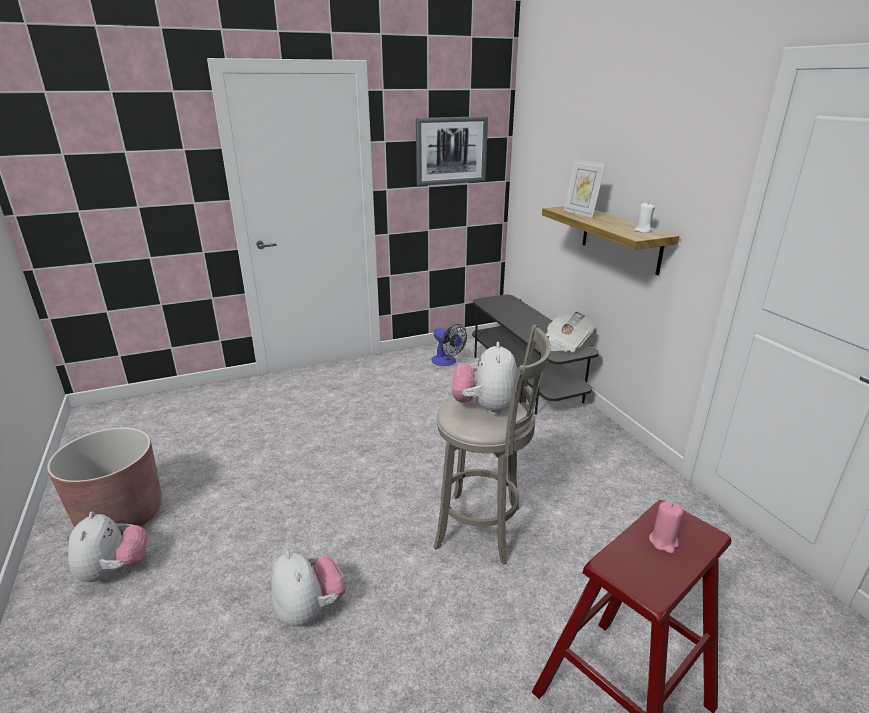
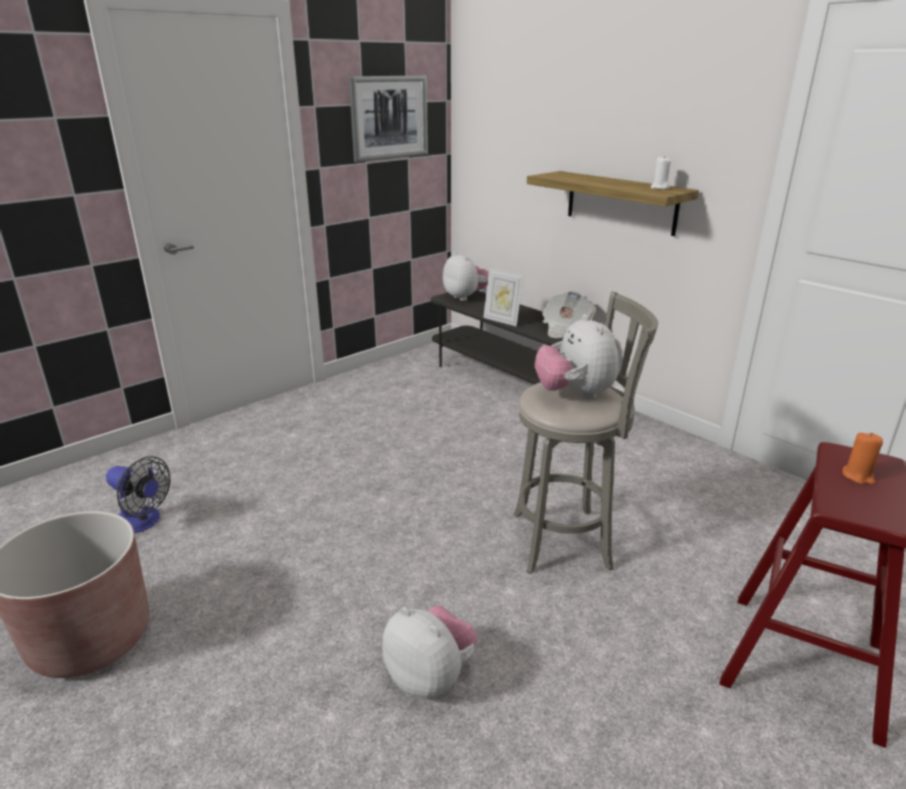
camera: 20 degrees left, 0 degrees up
(114, 570) = (130, 709): plush toy -> plush toy (465, 297)
(447, 362) = (411, 376): fan -> fan (142, 522)
(580, 213) = (575, 178): picture frame -> picture frame (501, 320)
(663, 541) = (858, 476): pink candle -> orange candle

